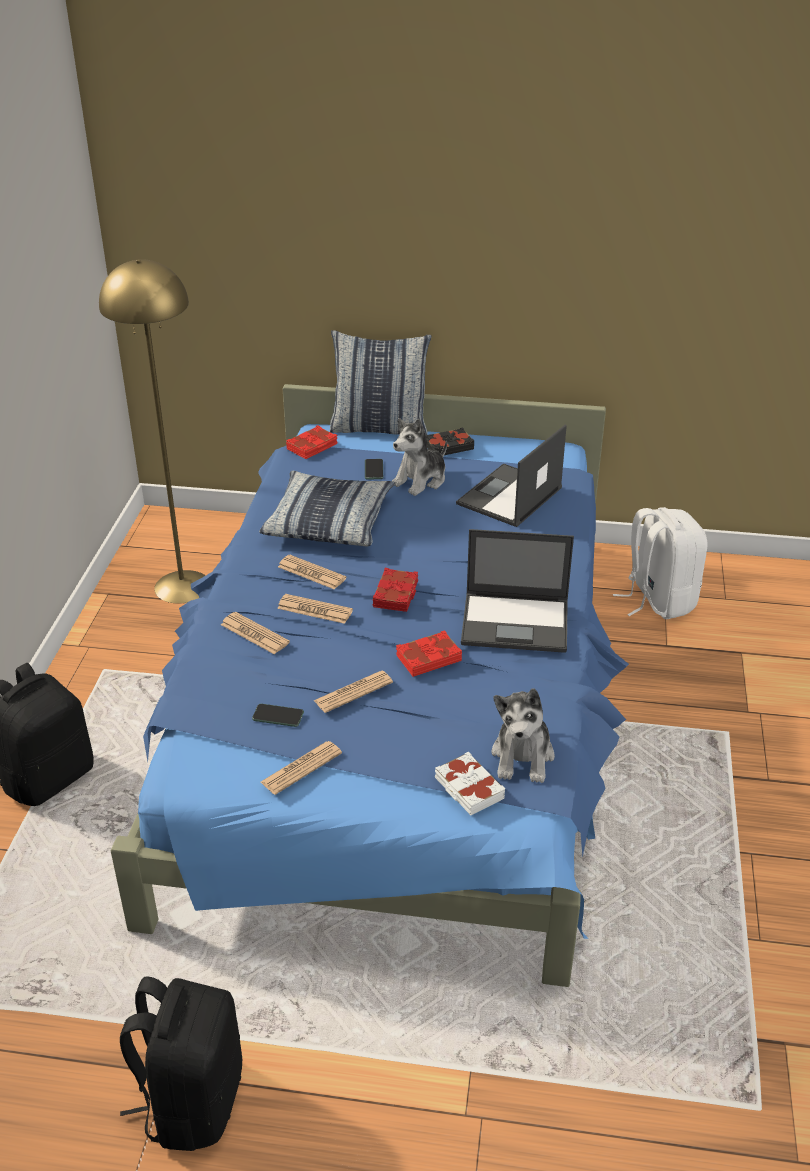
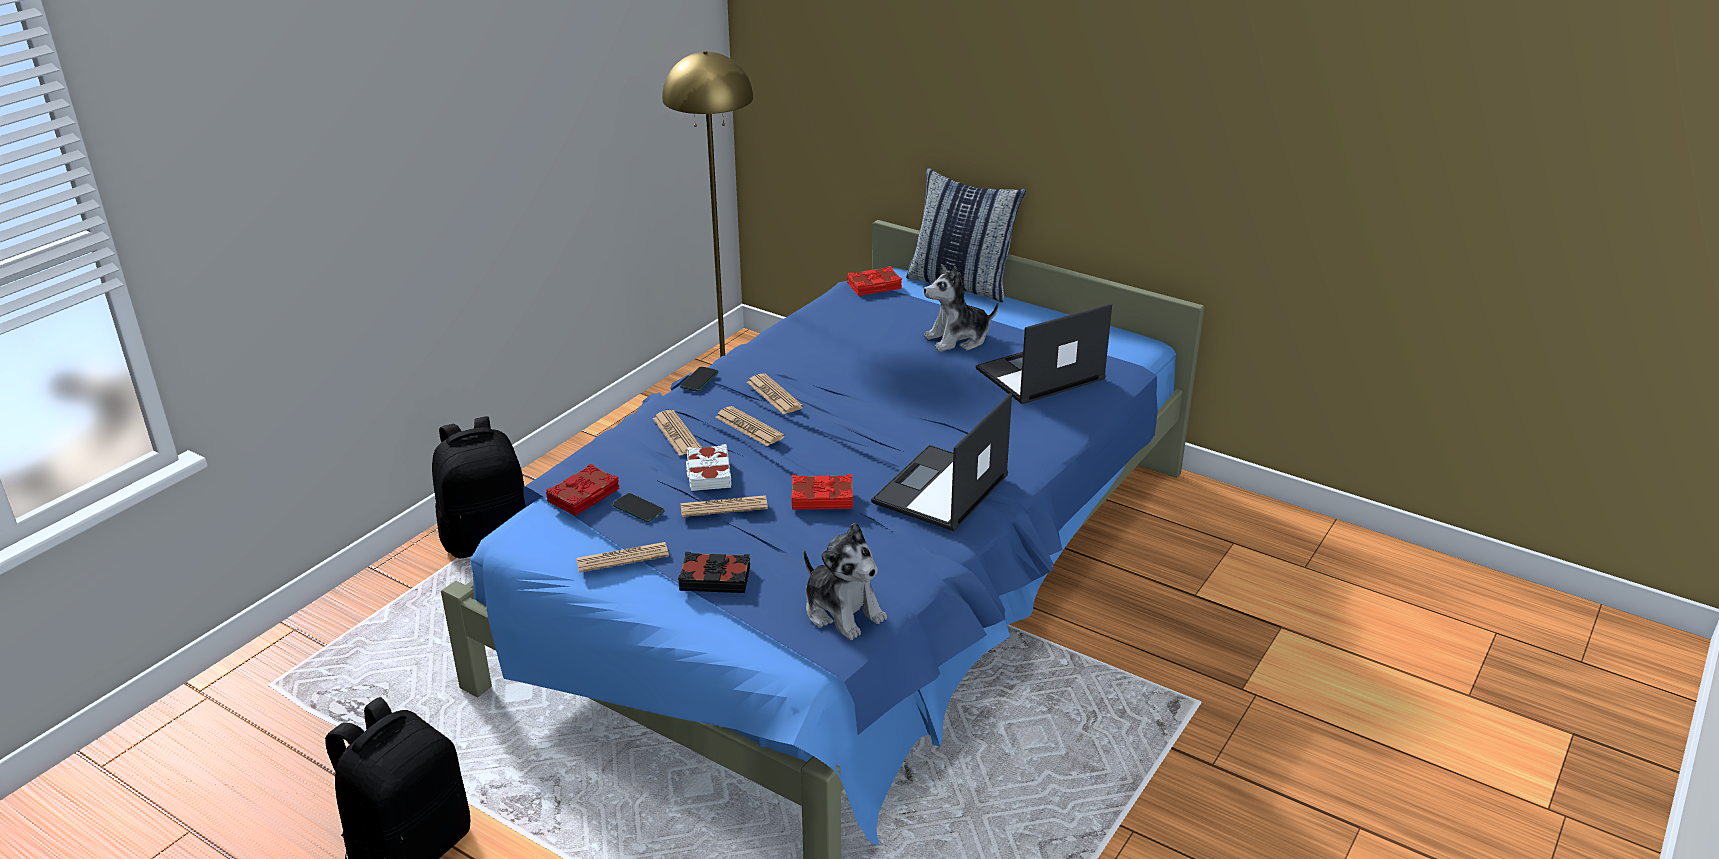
camera: 25 degrees right, 5 degrees down
(329, 521) = (833, 355): pillow -> none
(374, 470) = (918, 319): phone -> phone (699, 380)
(396, 594) = (840, 434): red book -> red book (584, 495)
(448, 446) = (1015, 314): black book -> black book (715, 578)
(468, 789) = (763, 623): white book -> white book (708, 473)
(516, 622) = (940, 490): laptop -> laptop turned 90 degrees clockwise
(523, 756) = (843, 611): plush toy -> plush toy turned 75 degrees counterclockwise
(657, 600) = (1220, 547): white backpack -> none

